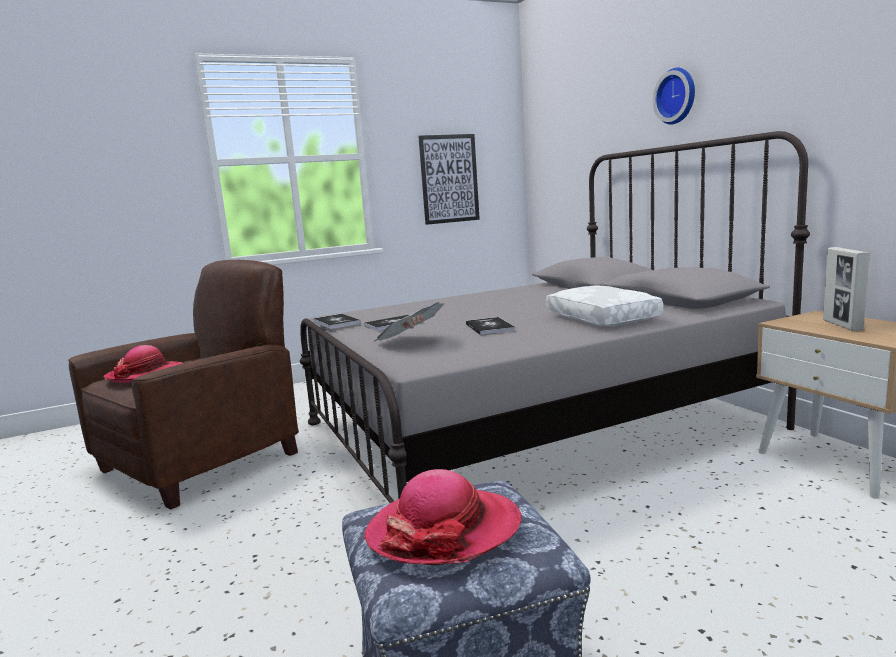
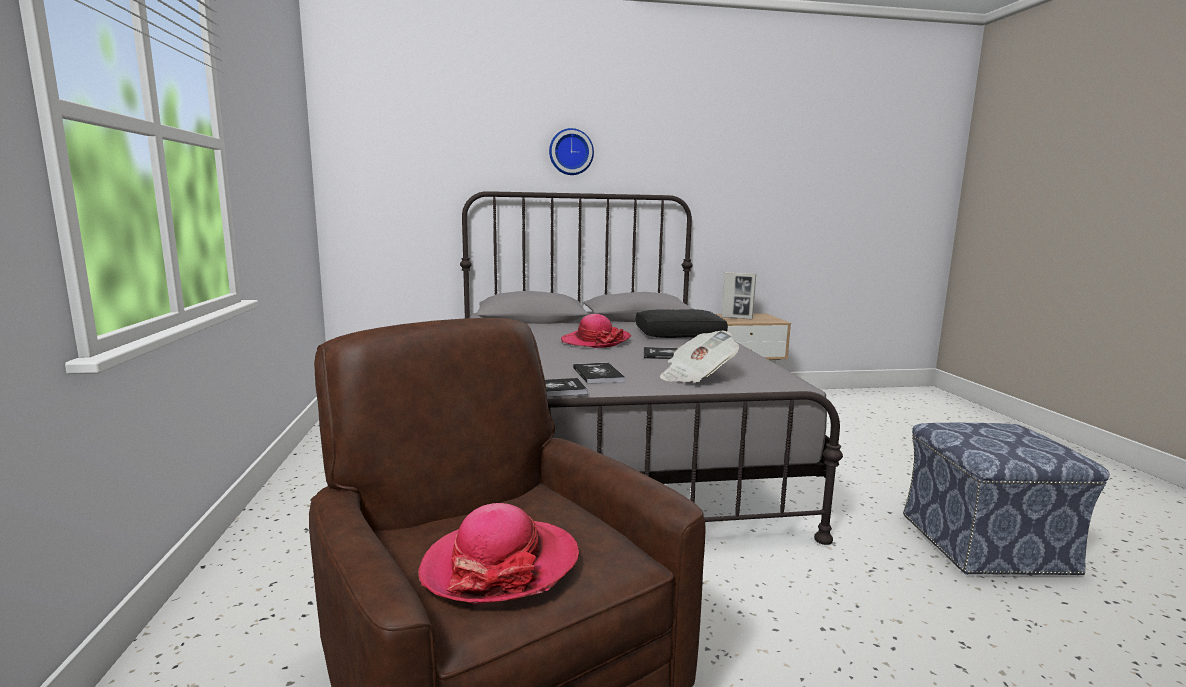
camera: 75 degrees left, 0 degrees up
(444, 531) = (1011, 439): hat -> hat (595, 341)
(449, 179) = (280, 196): picture -> none
(599, 318) = (679, 335): white pillow -> black pillow

